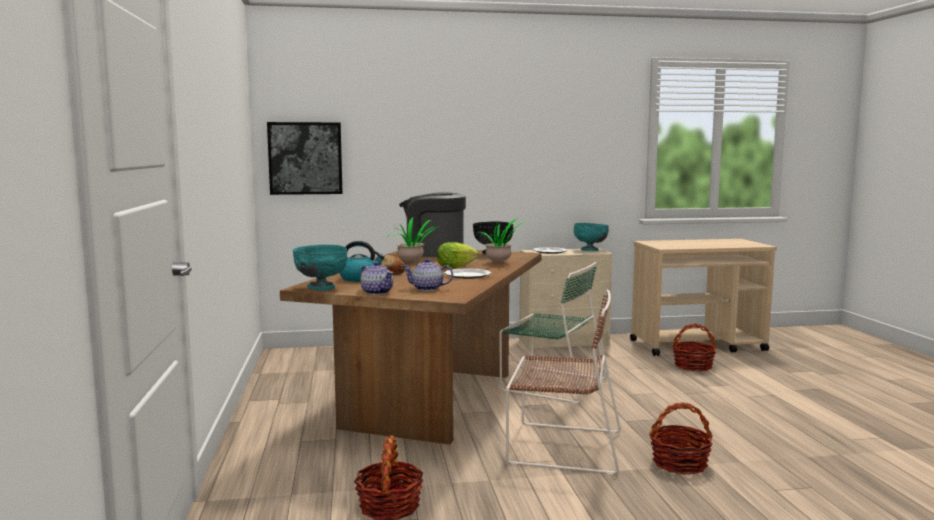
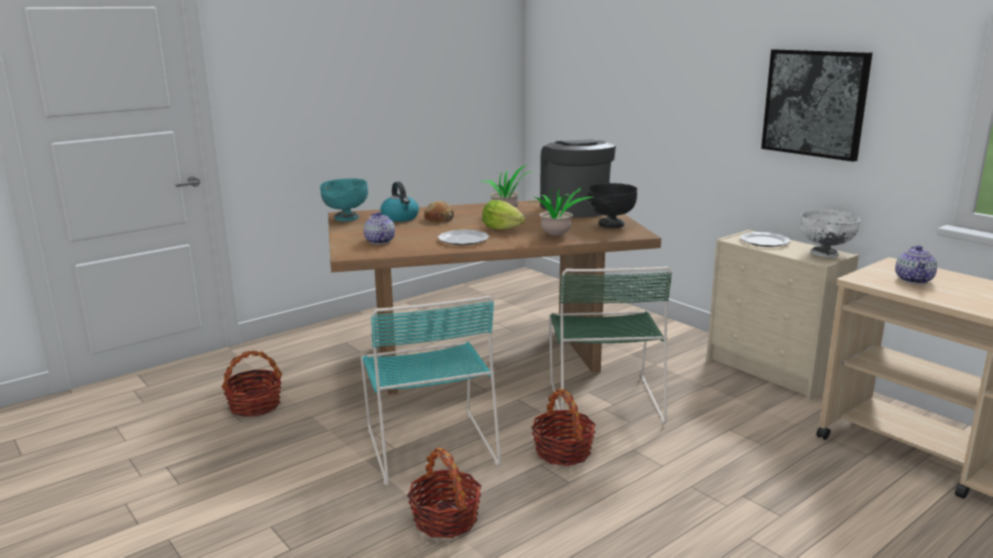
camera: 60 degrees right, 10 degrees up
(305, 158) = (559, 83): picture -> picture (815, 103)
(377, 292) = (346, 233): teapot -> teapot (914, 280)
(561, 447) = (430, 444): brown chair -> turquoise chair
(590, 250) = (824, 254): turquoise bowl -> white bowl
(693, 366) = (822, 474): basket -> basket (563, 452)

